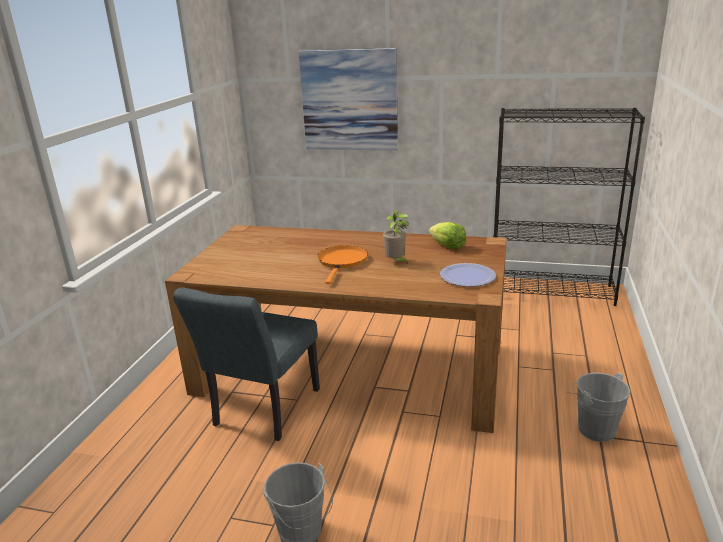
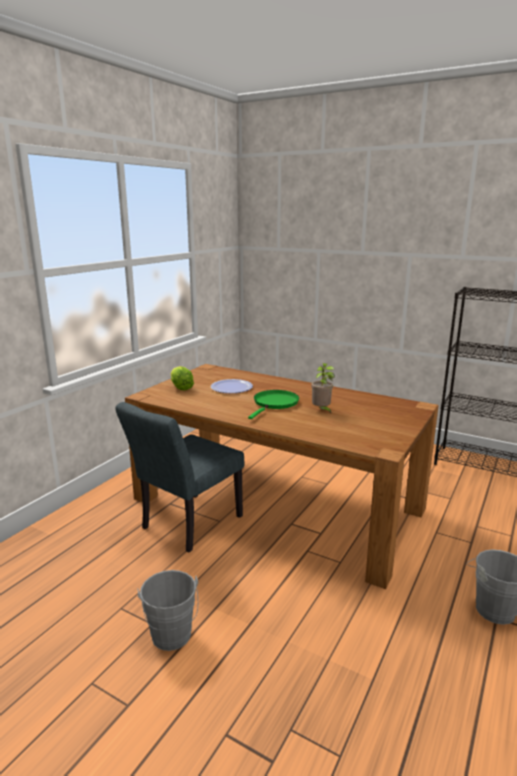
camera: 15 degrees right, 5 degrees down
(342, 262) = (275, 403): orange frying pan -> green frying pan
(349, 100) = (326, 270): picture -> none
(447, 246) = (376, 404): lettuce -> lettuce (181, 387)
(467, 276) = (380, 432): plate -> plate (231, 387)

